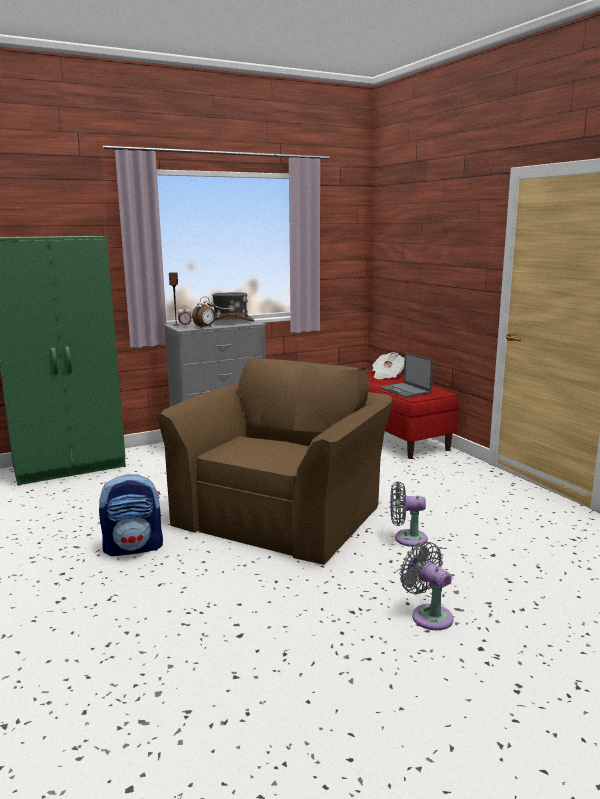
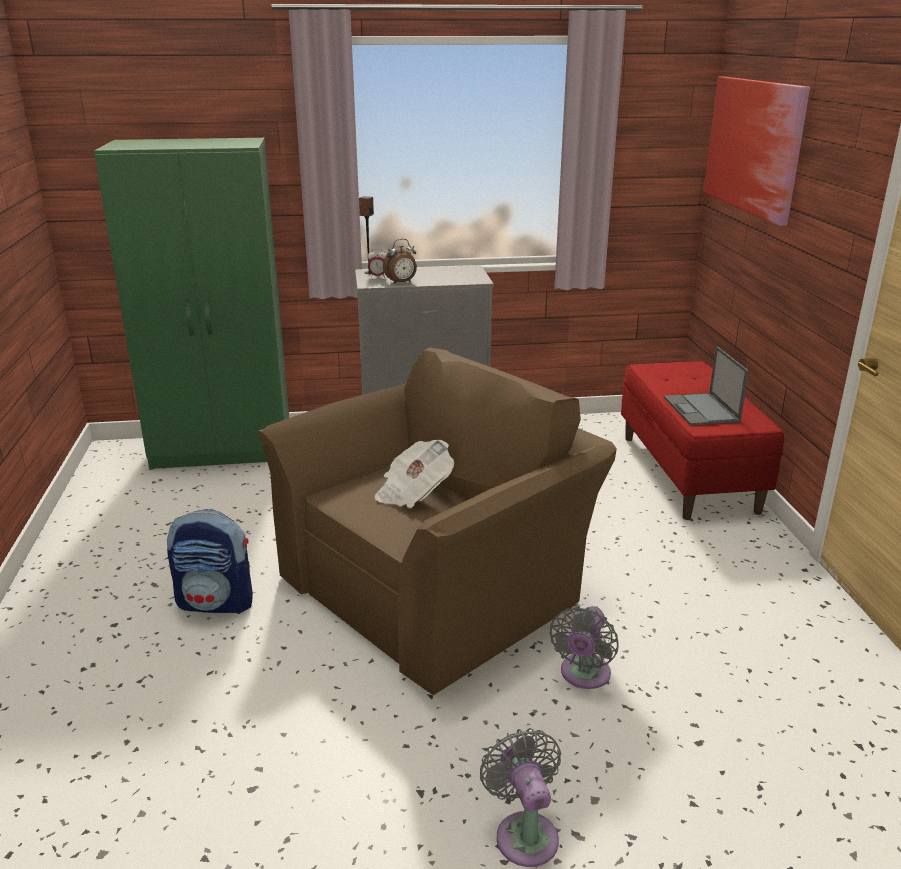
camera: 20 degrees right, 10 degrees up
(230, 321) = (449, 273): grey hat -> none
(387, 375) = (696, 373): newspaper -> newspaper (413, 492)
(405, 234) = (754, 146): none -> picture
(407, 538) = (583, 675): grey fan -> grey fan turned 90 degrees counterclockwise

